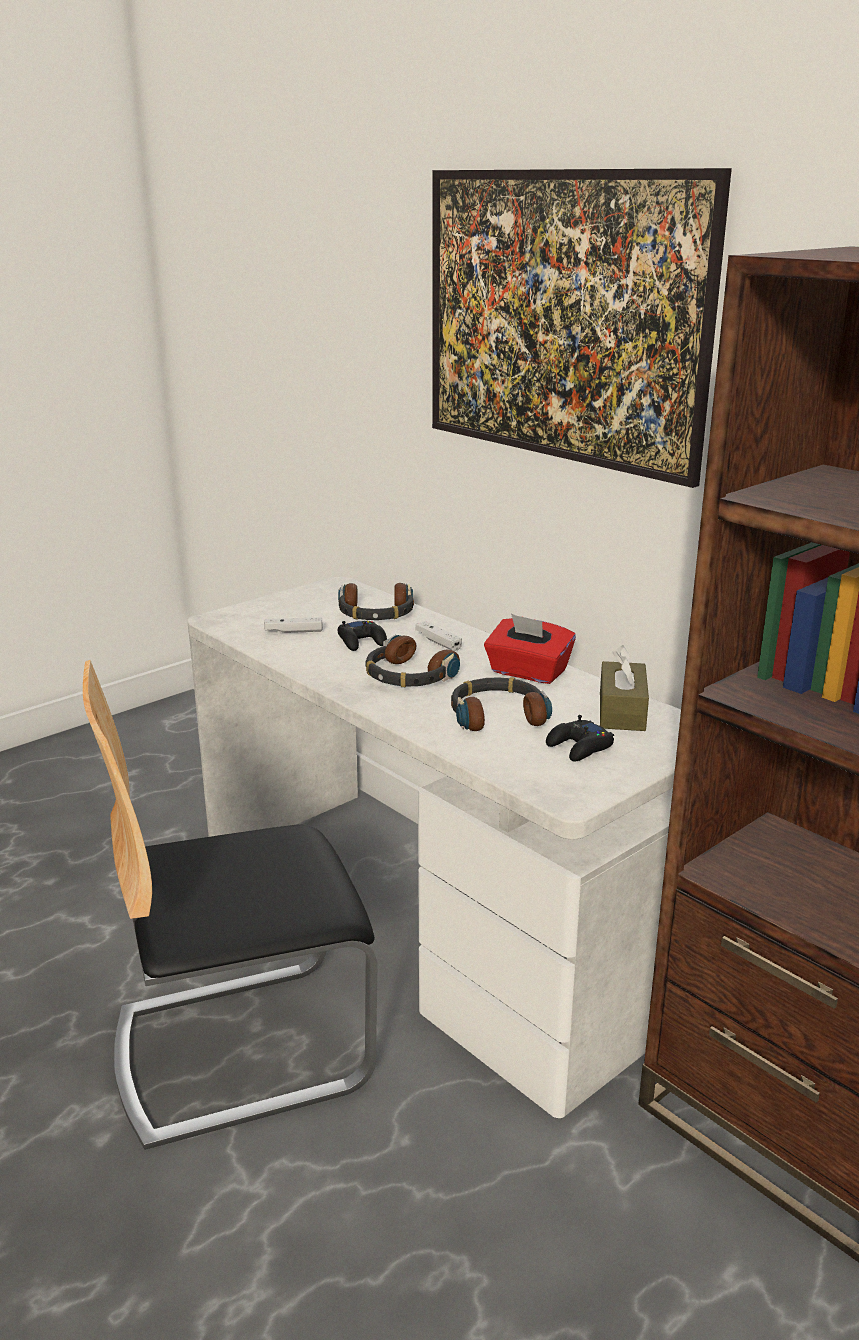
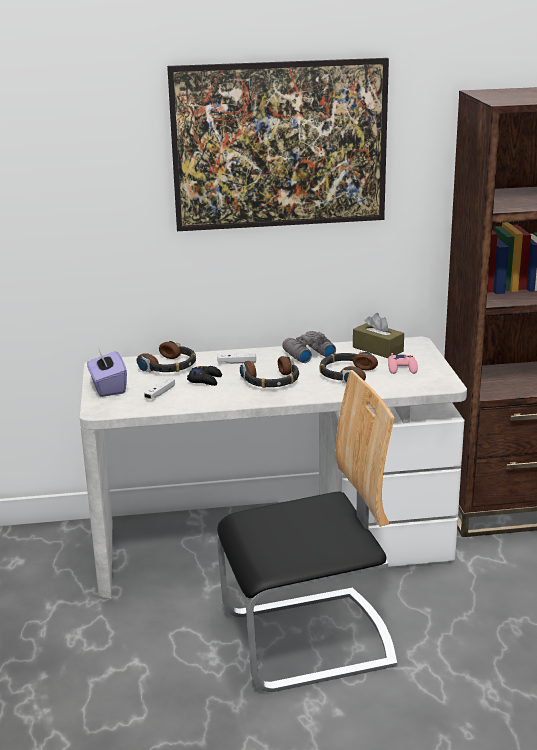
camera: 55 degrees left, 0 degrees up
(240, 1046) = (308, 640): chair -> chair turned 120 degrees counterclockwise
(278, 604) = (108, 387): none -> purple tissue box
(528, 672) = (307, 354): red tissue box -> grey binoculars
(579, 747) = (402, 368): black game controller -> pink game controller

